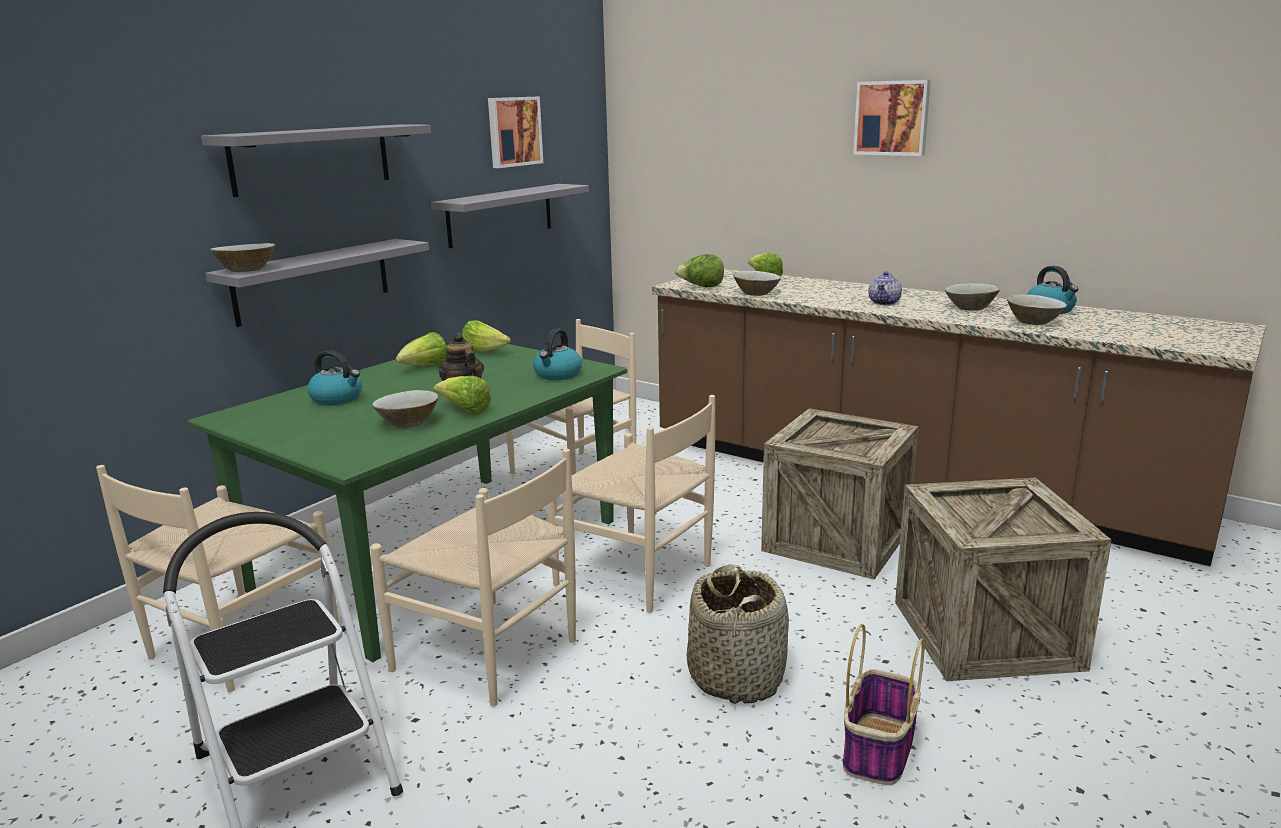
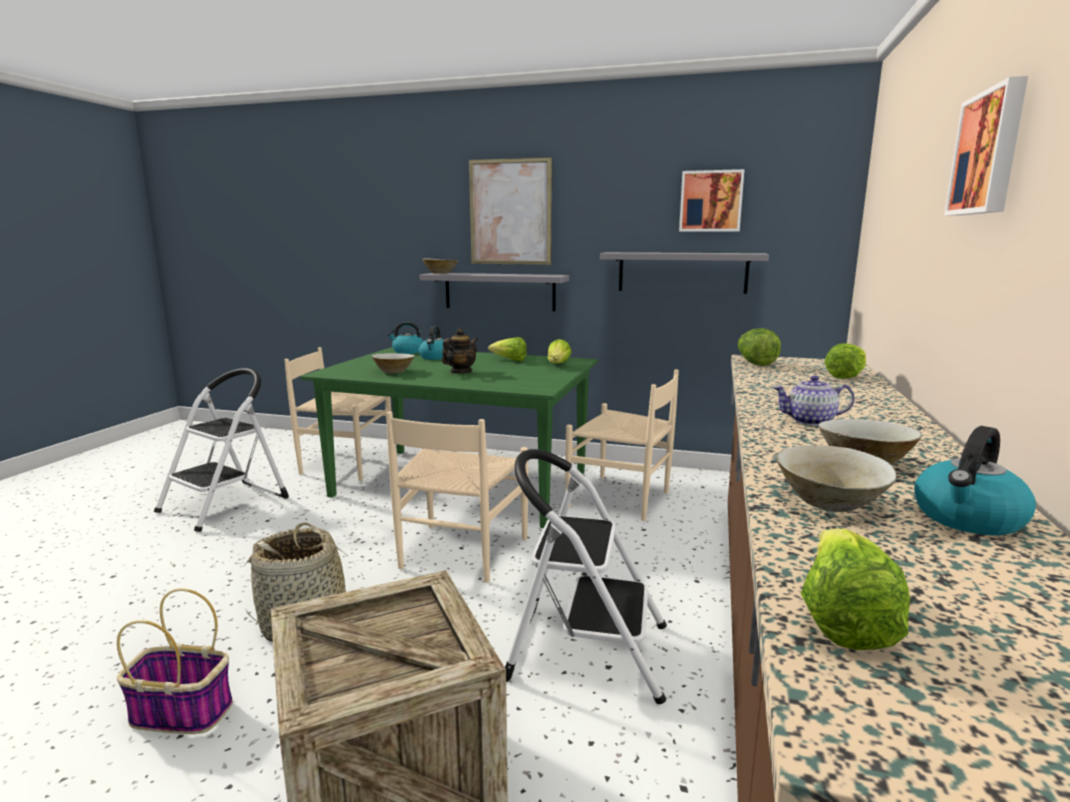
camera: 70 degrees right, 5 degrees down
(312, 158) = (510, 212): grey shelf -> picture
(465, 411) = (420, 377): lettuce -> lettuce (842, 620)
(490, 653) = (337, 525): beige chair -> none
(558, 375) = (516, 383): kettle -> kettle (407, 352)
(756, 294) = (759, 378): beige bowl -> none
(836, 540) = (582, 651): crate -> step ladder

